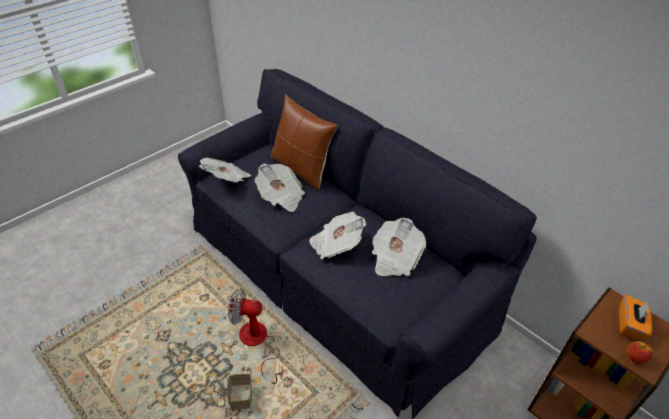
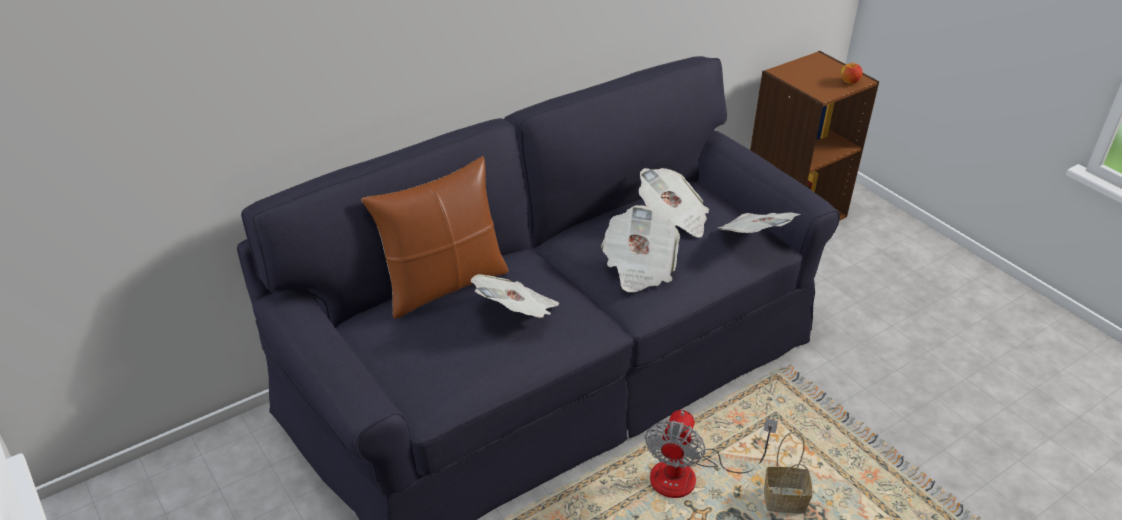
camera: 80 degrees left, 5 degrees down
(227, 180) = (447, 378): newspaper -> newspaper (755, 238)
(630, 325) = (811, 74): orange tissue box -> none

